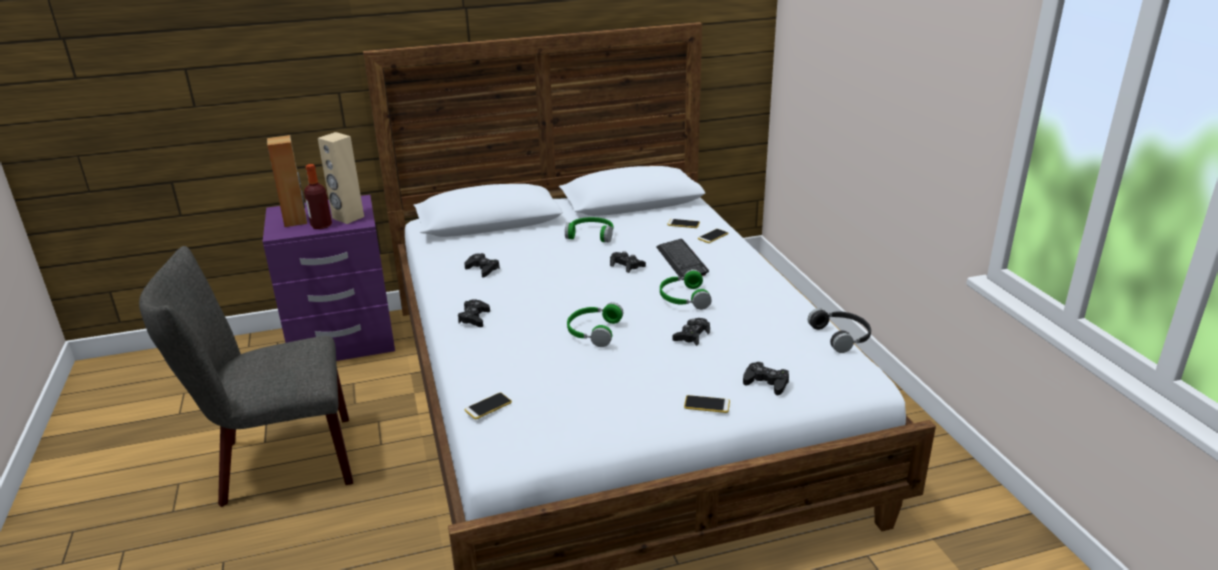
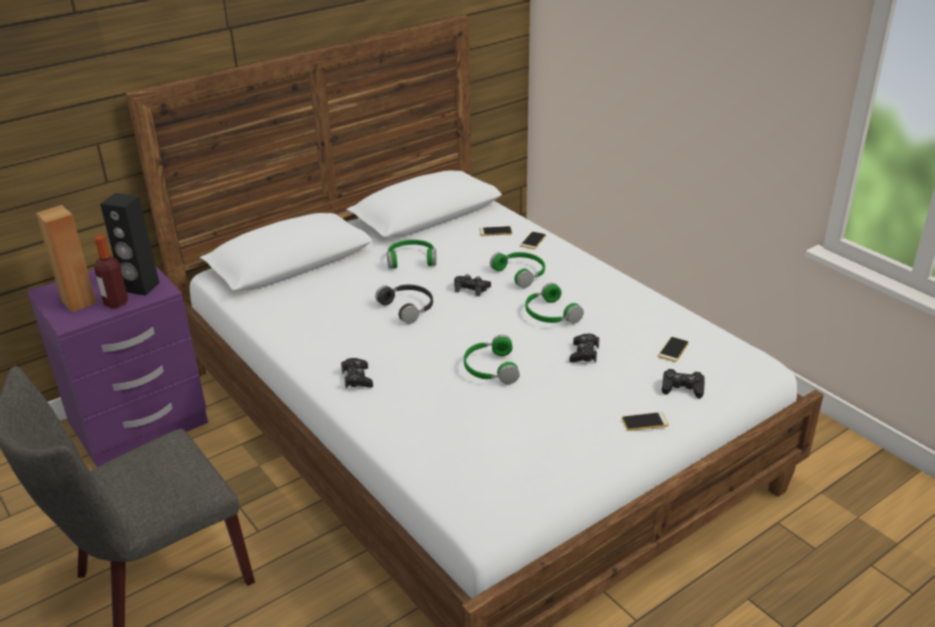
camera: 20 degrees left, 5 degrees up
(347, 217) = (140, 287): beige speaker -> black speaker
(482, 269) = (325, 320): black game controller -> none
(488, 406) = (444, 473): phone -> phone (673, 350)
(681, 261) = (521, 273): keyboard -> green headphones
(842, 336) = (716, 326): black headphones -> black headphones (409, 307)

